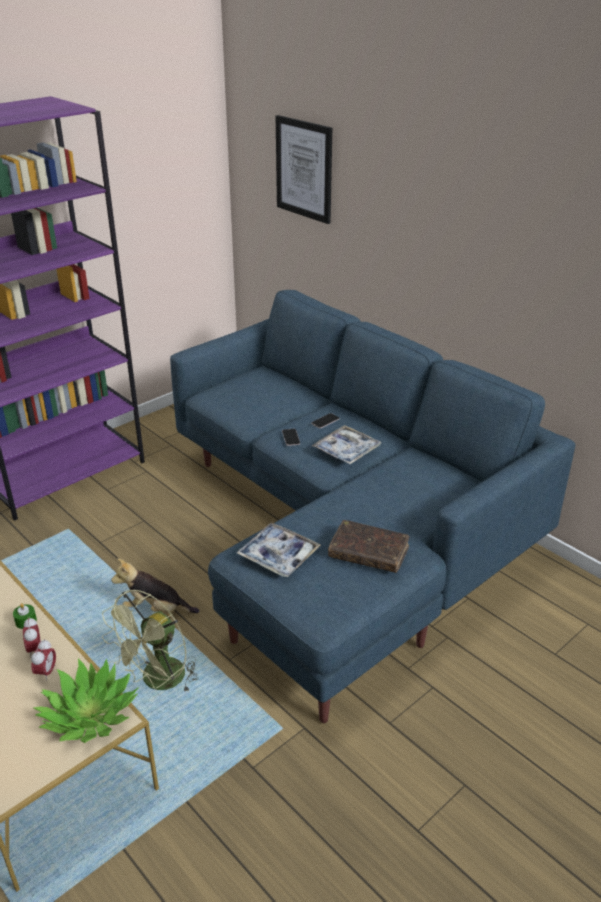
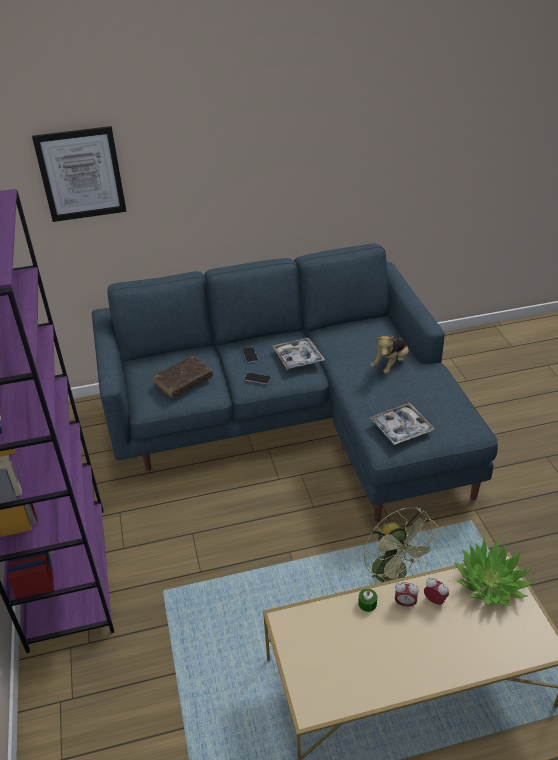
camera: 60 degrees left, 5 degrees up
(156, 609) = (314, 555): plush toy -> plush toy (390, 364)
(368, 553) = (422, 388): brown book -> brown book (183, 381)

